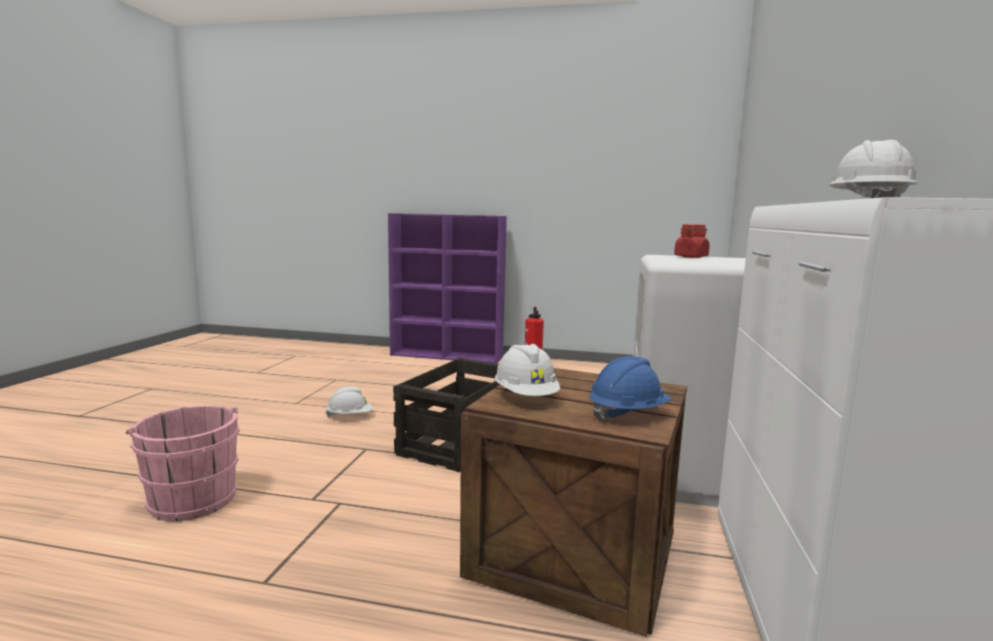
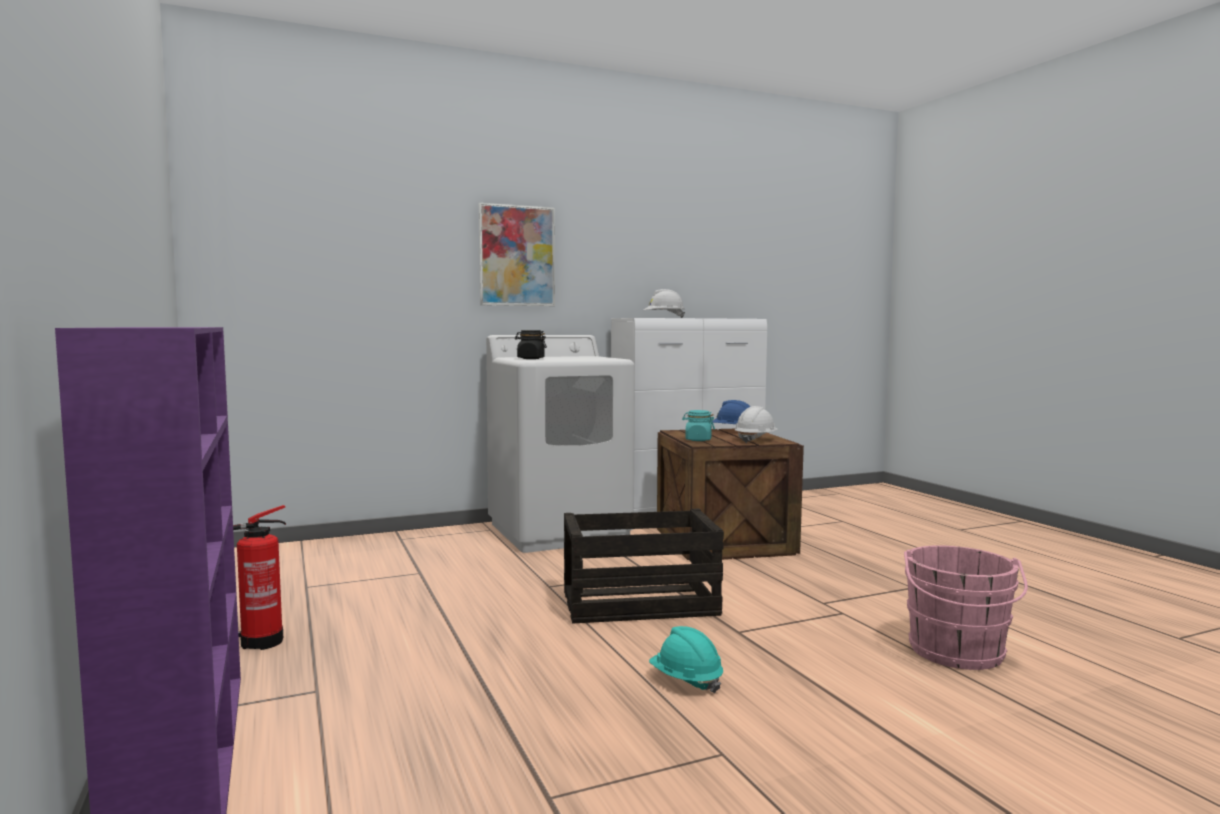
camera: 125 degrees left, 5 degrees down
(350, 416) = (686, 681): white hard hat -> turquoise hard hat
(569, 376) = (698, 440): none -> turquoise jar
(691, 257) = (530, 358): red jar -> black jar
(825, 124) = (517, 256): none -> picture

